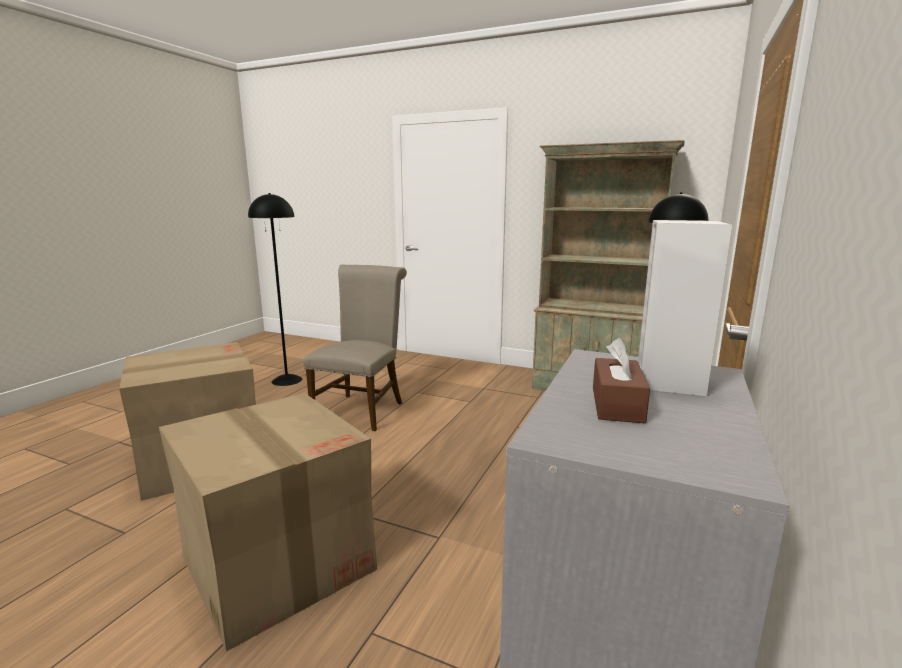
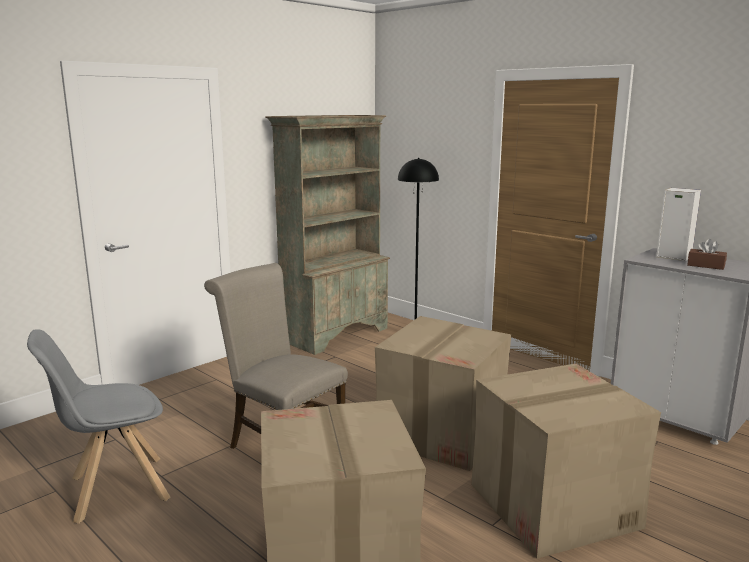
camera: 70 degrees left, 0 degrees up
(287, 380) = (113, 490): black floor lamp -> grey chair
(412, 474) = (442, 433): none -> cardboard box

